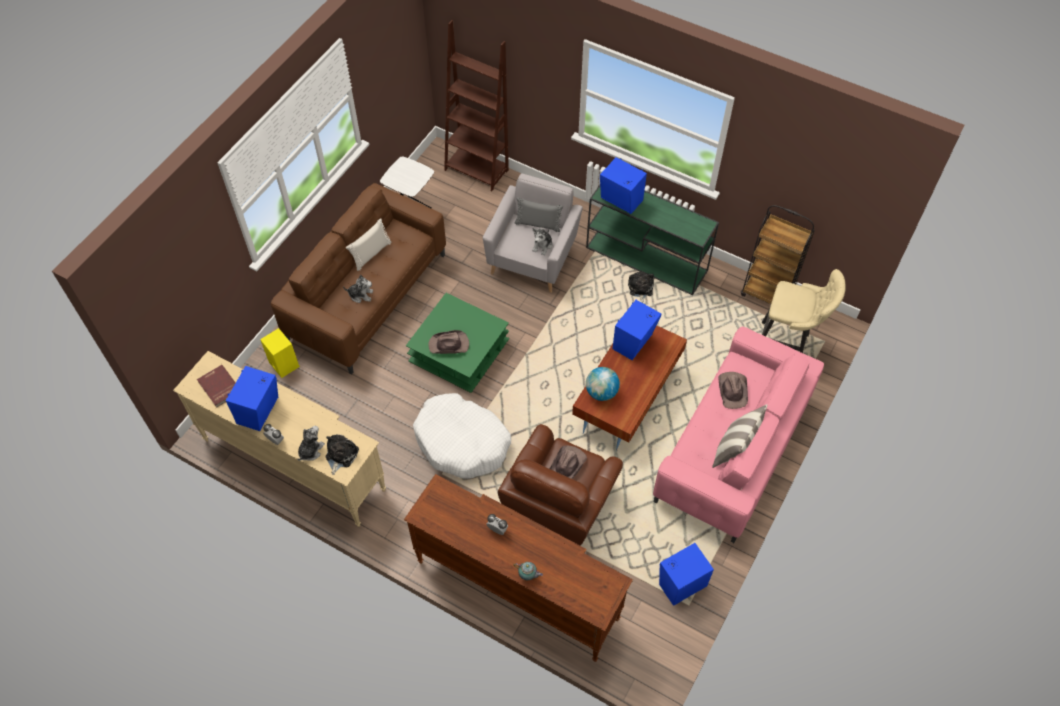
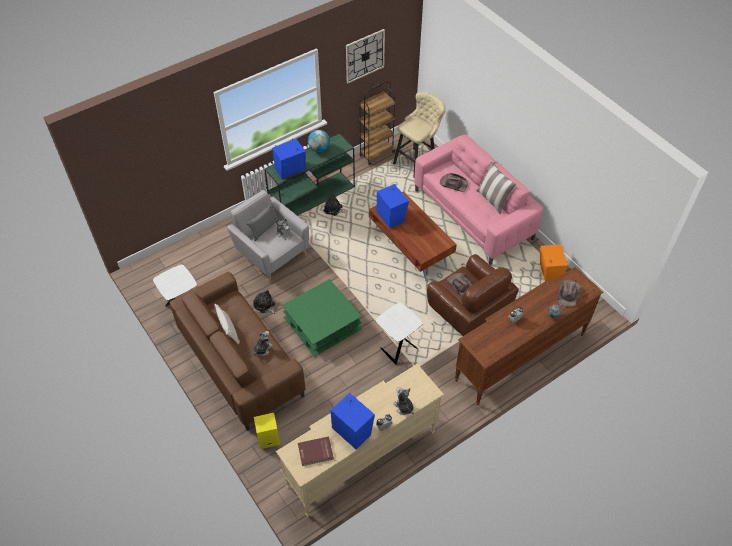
camera: 65 degrees left, 5 degrees down
(340, 455) = (417, 389): plush toy -> plush toy (265, 305)
(449, 345) = (328, 318): brown hat -> brown hat (569, 293)
(462, 442) = (397, 348): white dog bed -> white side table
(476, 170) = (171, 257): brown bookcase -> none
(601, 392) = (419, 246): globe -> globe (319, 149)
(681, 583) = (549, 274): blue speaker -> orange speaker
(802, 164) = (365, 56): none -> wall clock

